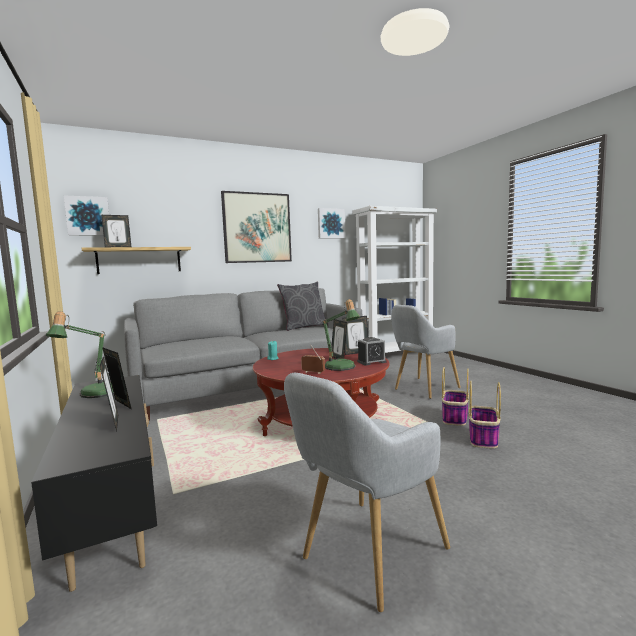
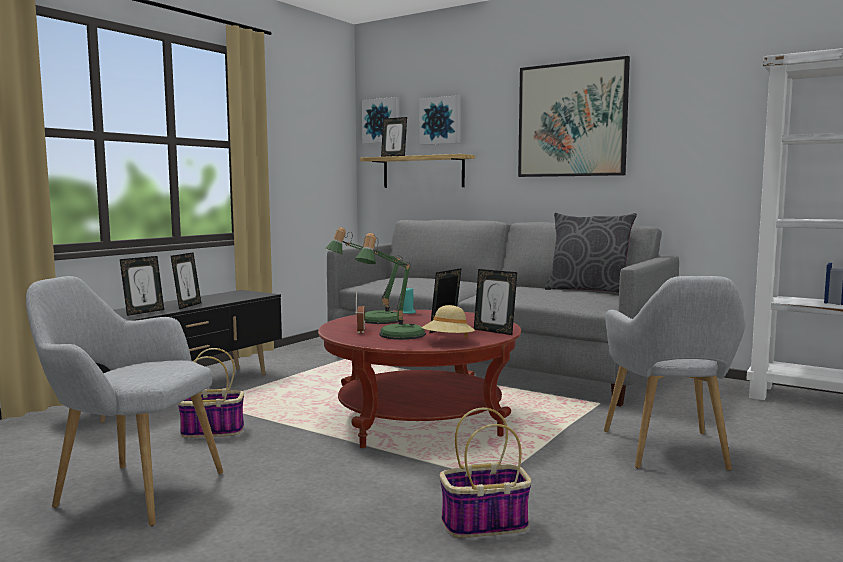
camera: 60 degrees right, 0 degrees up
(95, 394) = (213, 297): table lamp -> table lamp (373, 320)
(330, 223) = (719, 100): picture -> picture (441, 121)
(371, 362) = (448, 342): alarm clock -> beige hat
(422, 389) = (669, 453): grey armchair -> grey armchair turned 105 degrees counterclockwise
(455, 418) = (552, 494): basket -> basket (211, 431)

